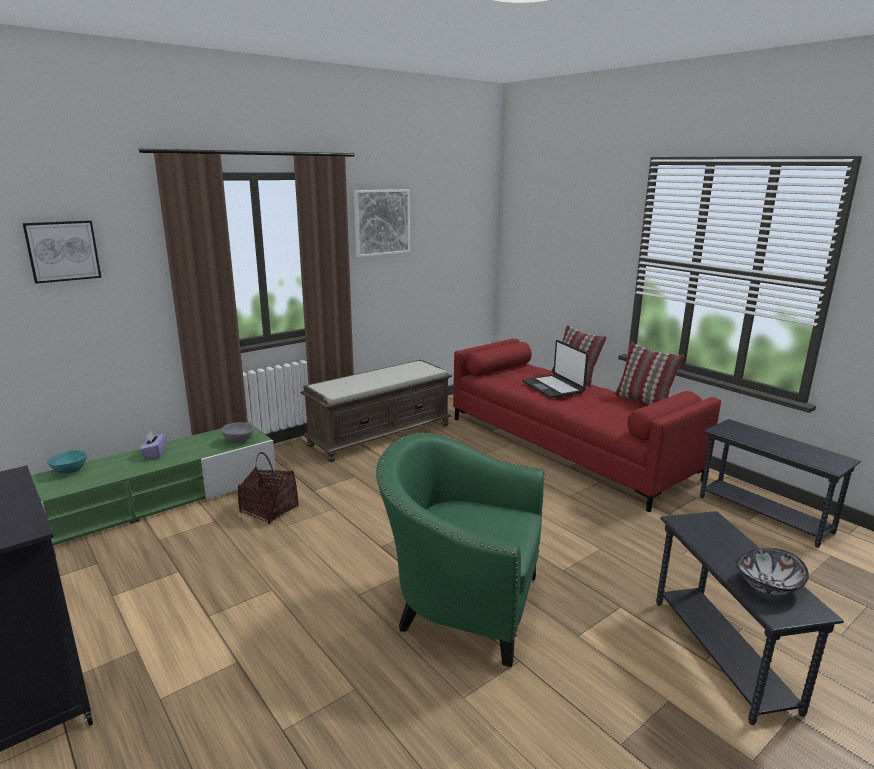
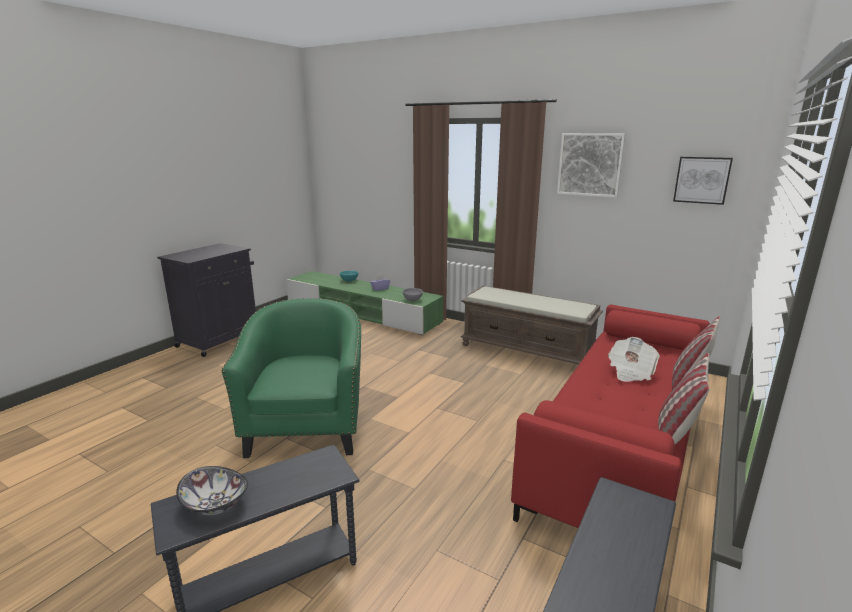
camera: 70 degrees right, 0 degrees up
(63, 251) = (374, 163): picture -> picture (702, 180)
(269, 510) = (385, 344): basket -> none
(553, 387) = (630, 372): laptop -> newspaper

